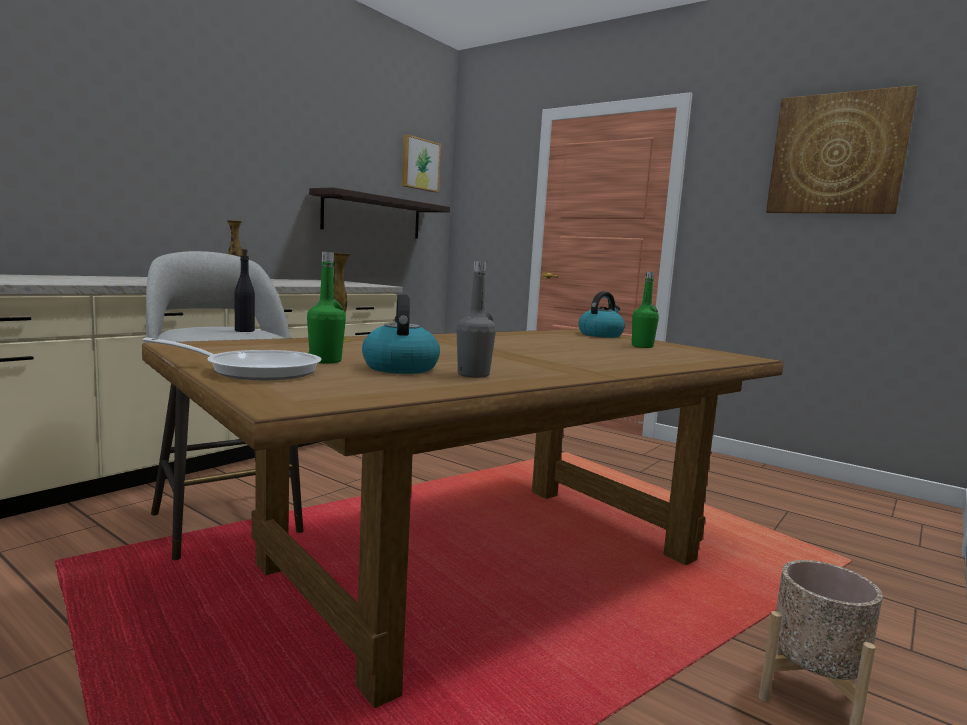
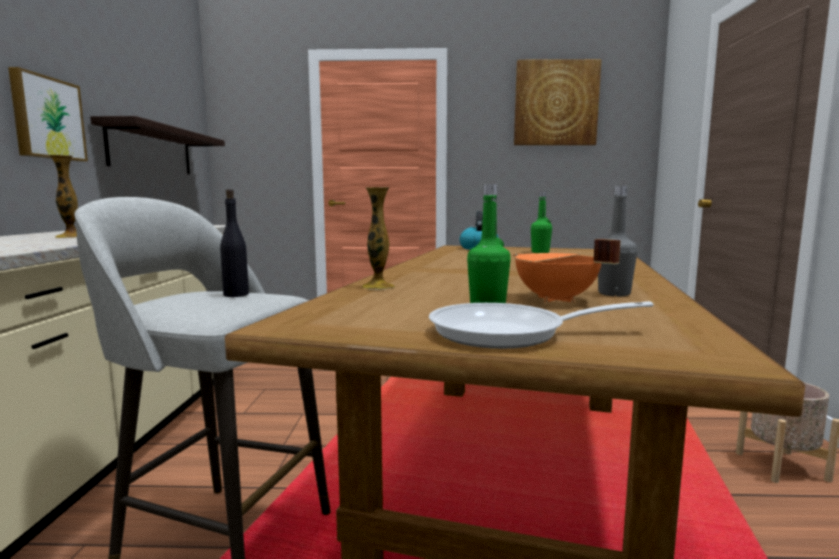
camera: 35 degrees left, 0 degrees up
(254, 370) = (509, 333): frying pan -> frying pan turned 150 degrees counterclockwise
(400, 367) = (555, 300): kettle -> orange cooking pot
(419, 164) = (182, 95): picture -> picture (46, 118)

